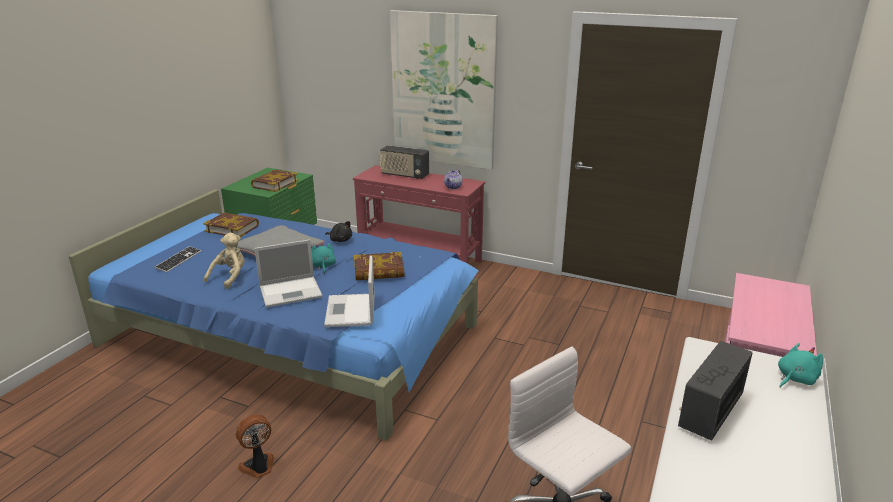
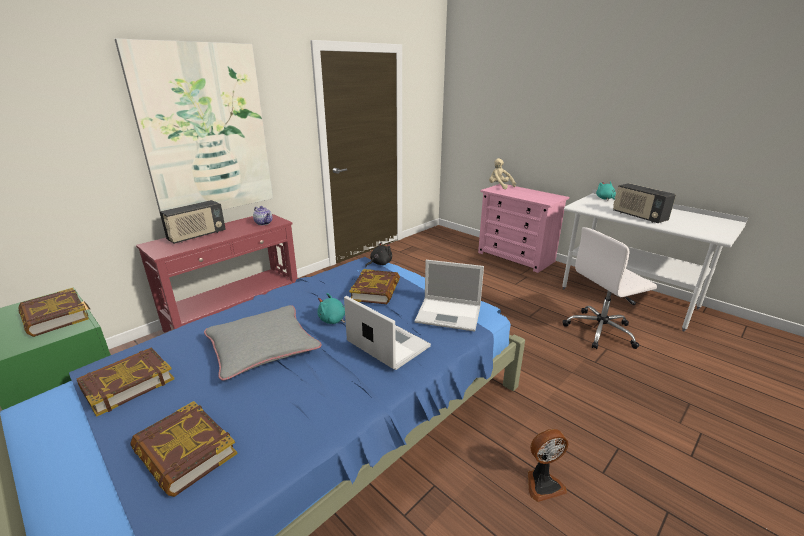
camera: 70 degrees left, 0 degrees up
(178, 260) = (184, 452): keyboard -> book
(230, 277) = (305, 393): beige plush toy -> beige plush toy (499, 186)
(259, 467) = (542, 483): fan -> fan turned 90 degrees counterclockwise
(292, 291) = (387, 344): laptop -> laptop turned 45 degrees counterclockwise
(340, 240) = (279, 302): black plush toy -> black plush toy (379, 263)

